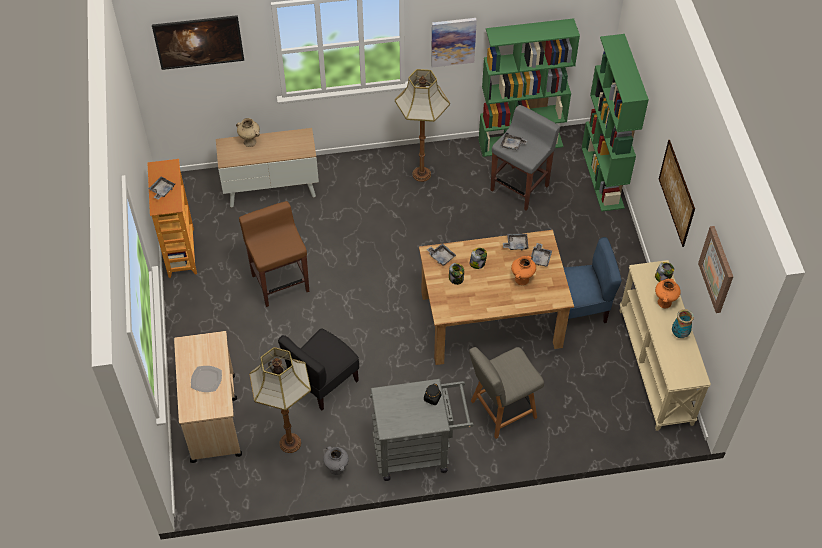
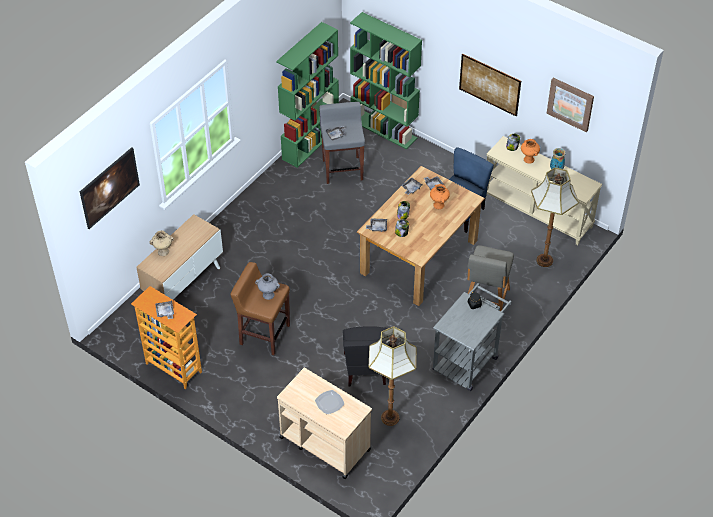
camera: 45 degrees left, 5 degrees down
(337, 468) = (435, 408): grey vase -> grey vase (268, 294)
(421, 173) = (271, 204): floor lamp -> floor lamp (544, 260)
(453, 41) = (257, 85): picture -> none

